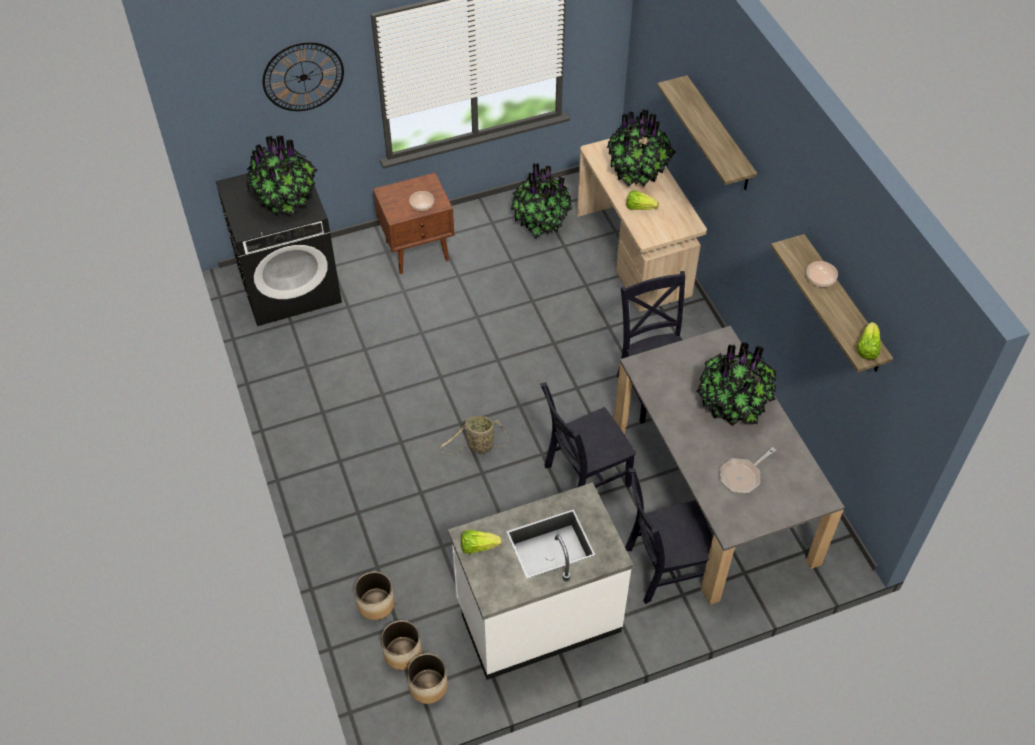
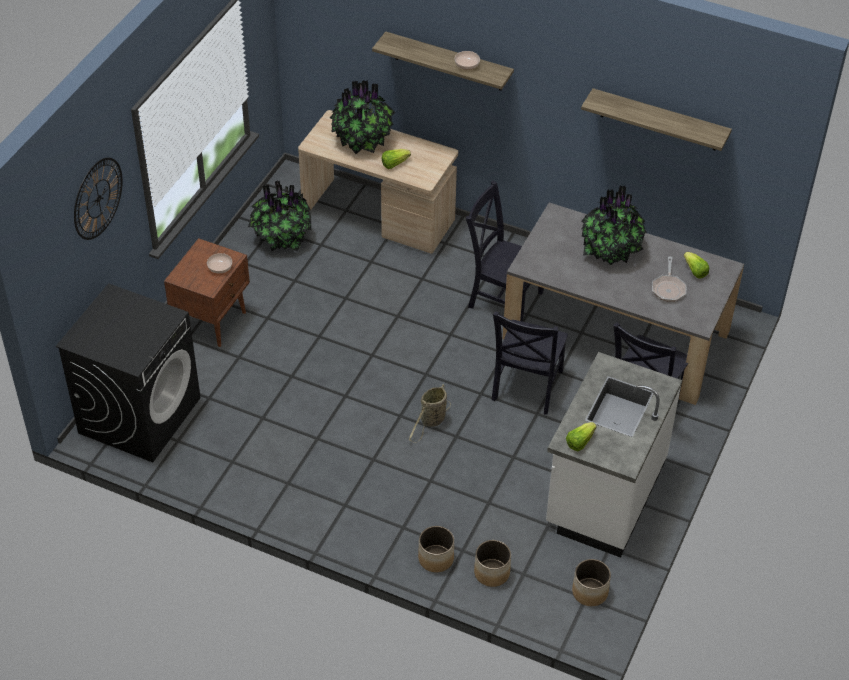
camera: 45 degrees left, 5 degrees down
(286, 199) = (136, 321): potted plant -> none
(402, 653) = (548, 587): planter -> planter (435, 559)
(819, 278) = (636, 109): bowl -> bowl (466, 65)
(867, 348) = (711, 132): lettuce -> lettuce (695, 271)

